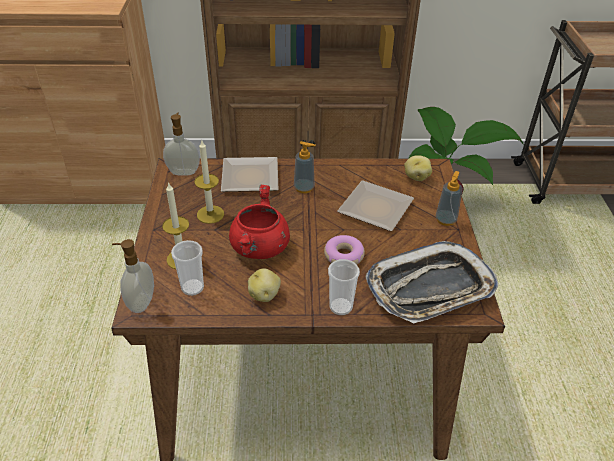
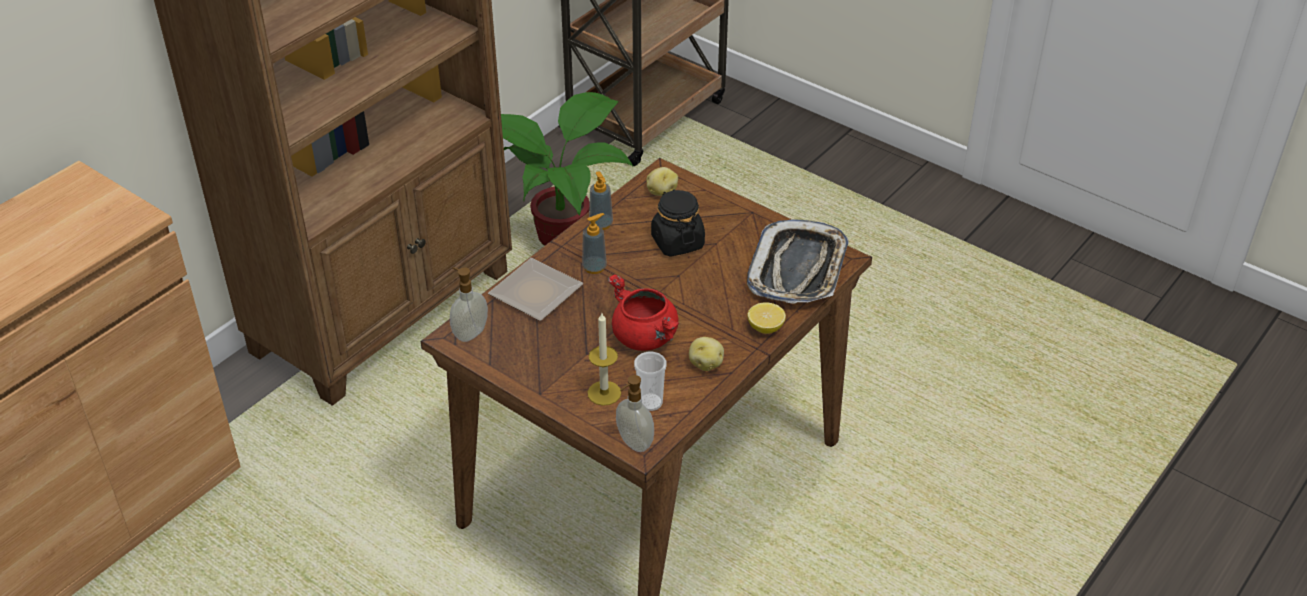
camera: 50 degrees left, 0 degrees up
(210, 214) = (561, 346): candle -> none
(340, 307) = (765, 328): cup -> lemon
(344, 255) = (711, 293): donut -> none
(376, 210) = (677, 242): plate -> black jar
(445, 220) = (734, 211): soap dispenser -> soap dispenser (601, 224)

